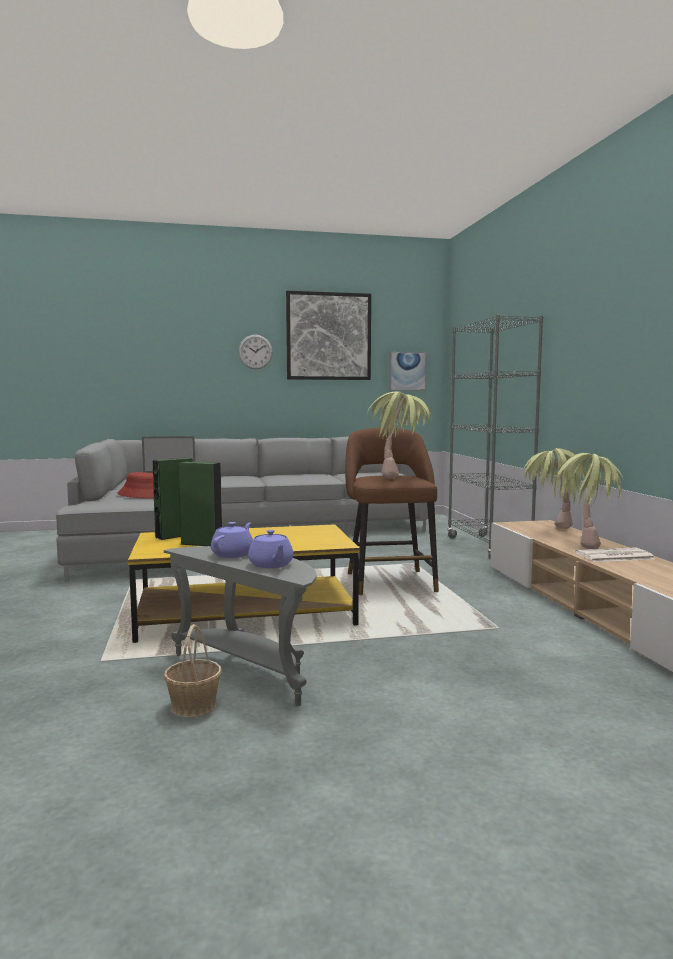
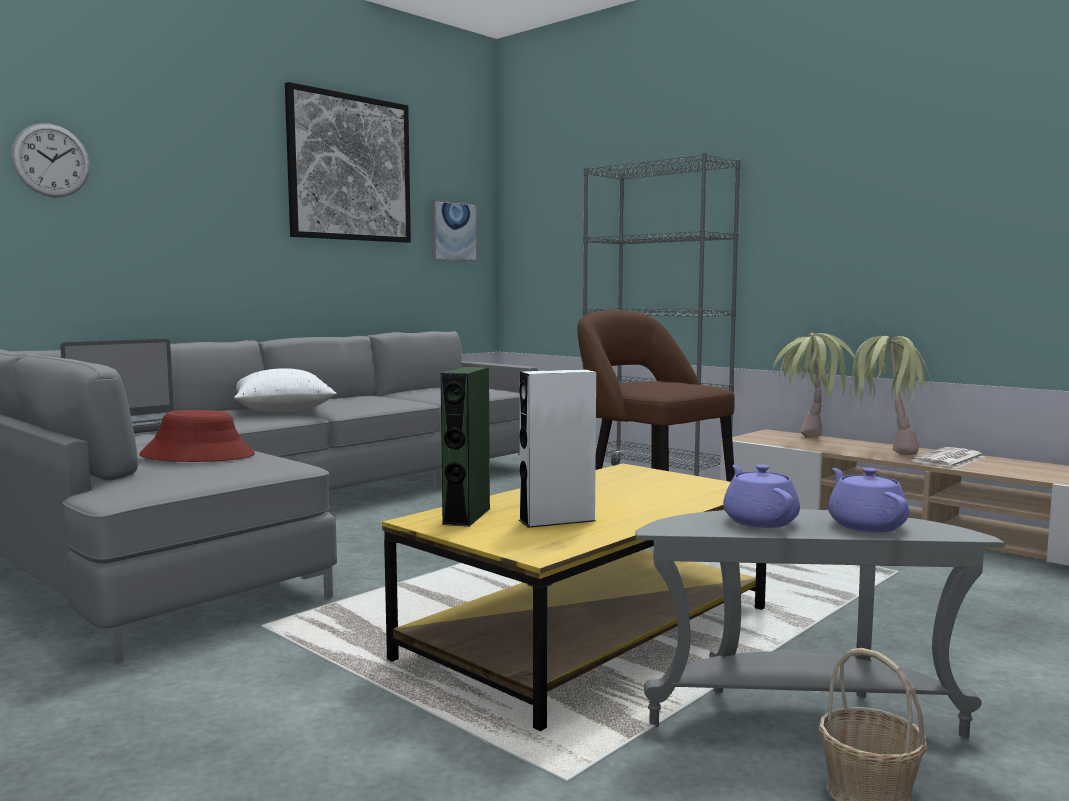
camera: 35 degrees left, 0 degrees up
(201, 543) = (557, 520): green speaker -> white speaker
(252, 478) = (282, 411): none -> white pillow
(255, 352) = (238, 185): wall clock -> wall clock (51, 160)
(271, 565) = (865, 525): purple teapot -> purple teapot turned 135 degrees counterclockwise
(399, 476) = (666, 382): potted plant -> none

